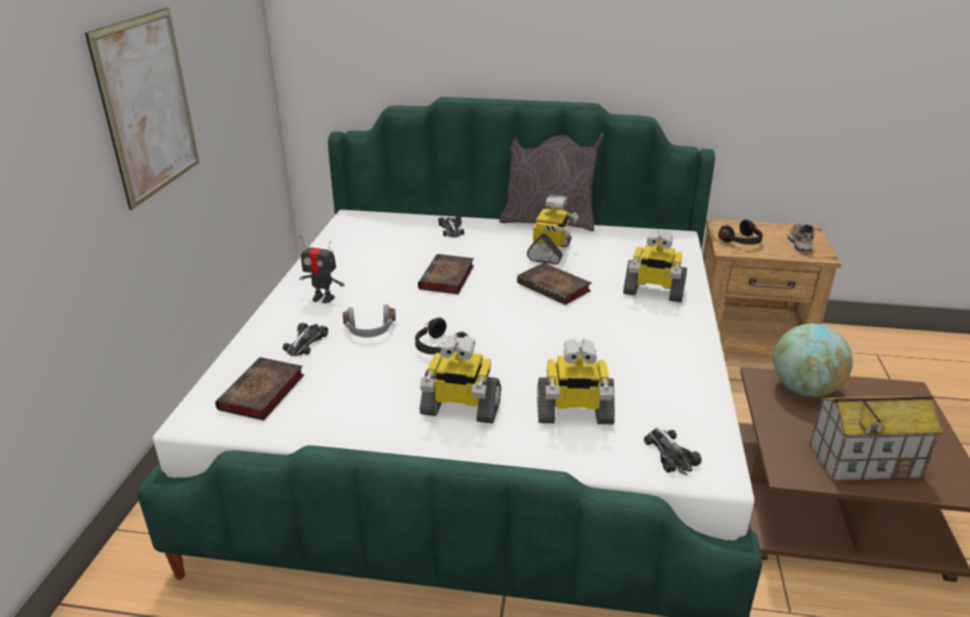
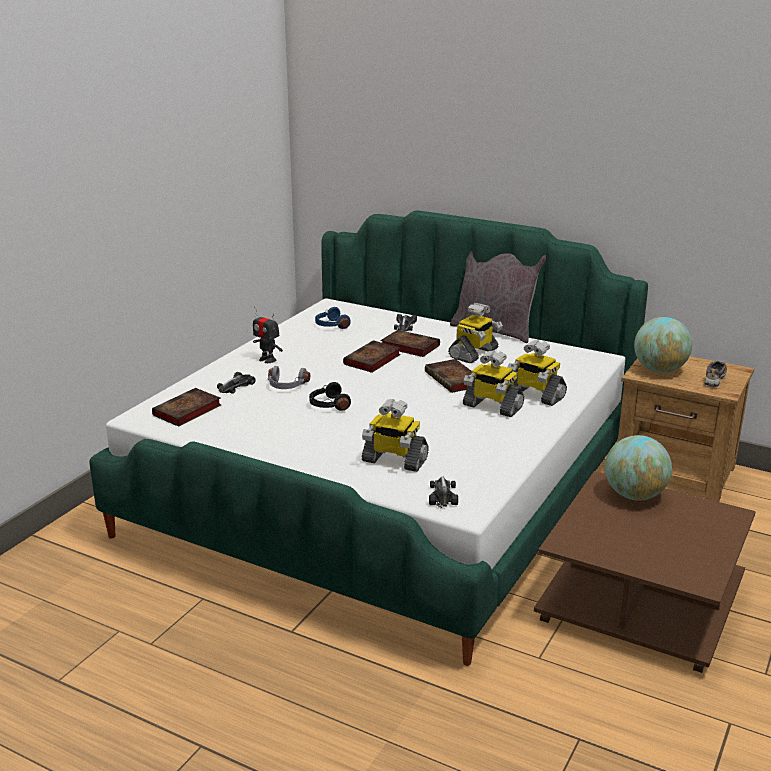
camera: 20 degrees right, 5 degrees down
(148, 106) = (162, 197): picture -> none
(369, 241) = (331, 325): none -> blue headphones
(460, 409) = (314, 443): toy robot -> toy robot (492, 406)
(474, 254) = (408, 346): none -> book
(742, 241) = (659, 370): black headphones -> globe
(864, 461) = (635, 549): toy house -> none

